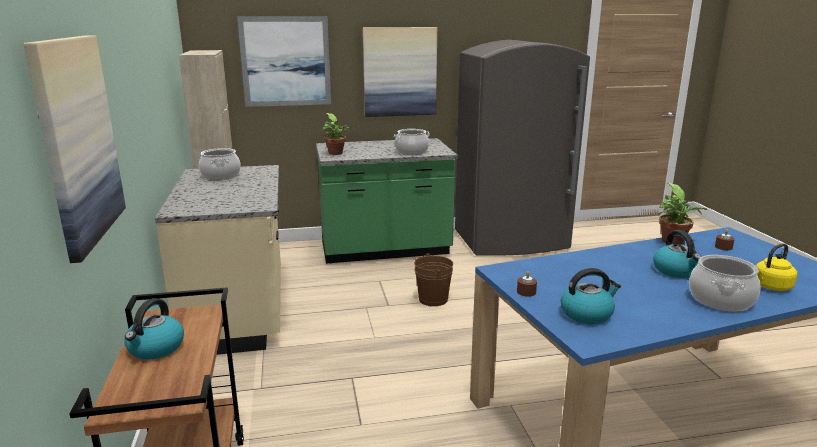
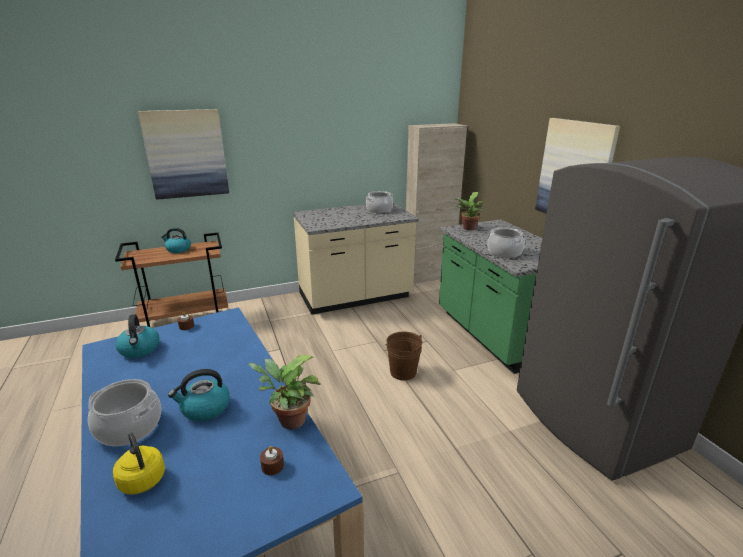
camera: 80 degrees right, 5 degrees up
(286, 61) = (499, 142): picture -> none

